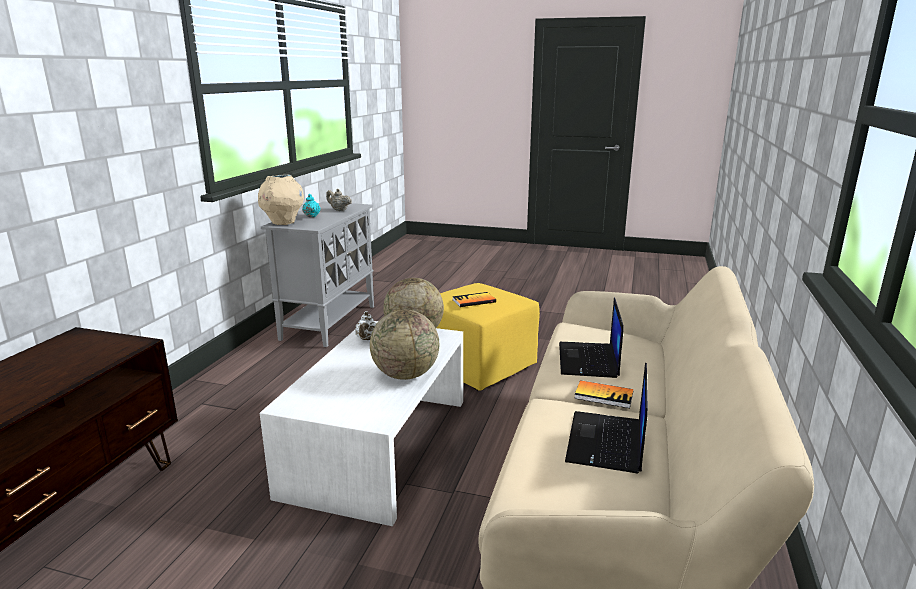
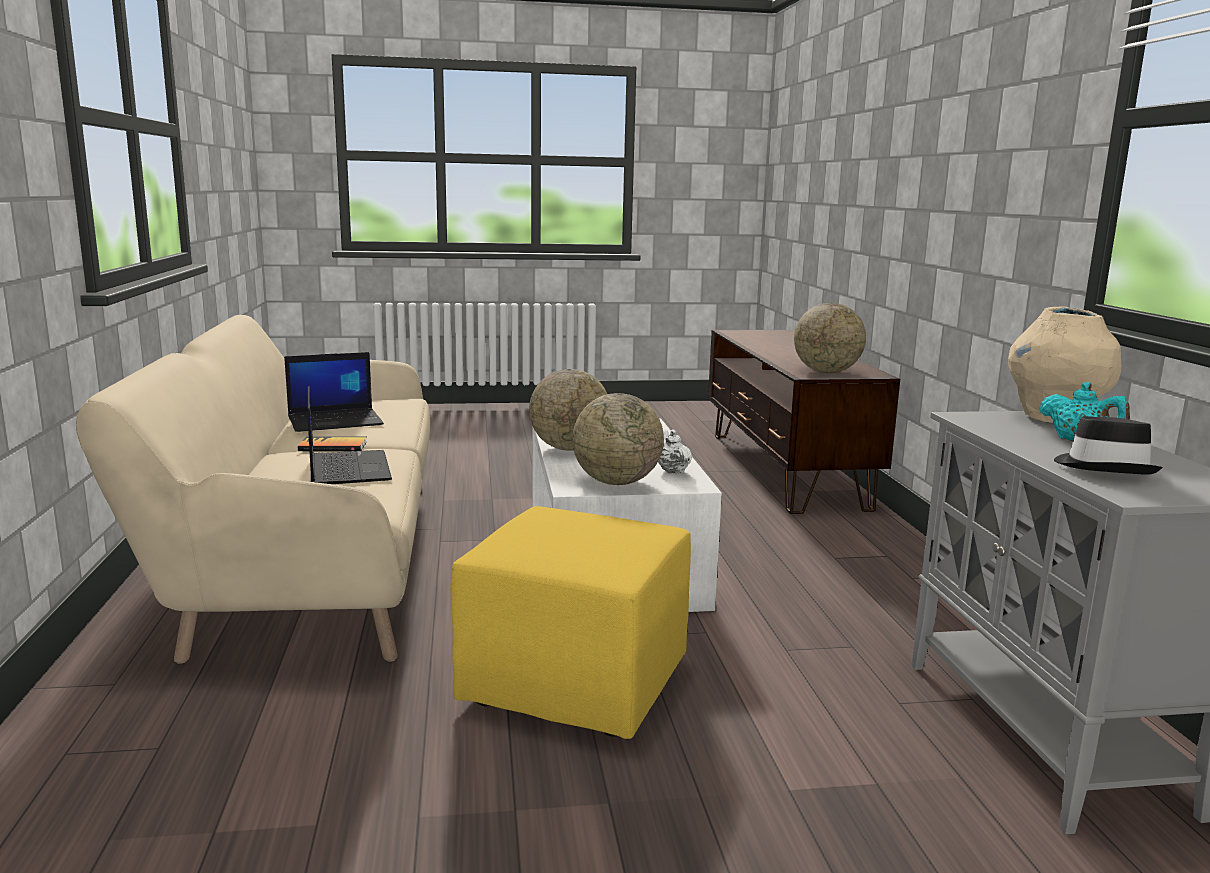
camera: 155 degrees right, 5 degrees down
(100, 346) = (826, 372): none -> globe
(339, 210) = (1104, 467): beige teapot -> black hat
(474, 301) = (577, 525): book -> none
(606, 443) = (336, 421): laptop -> laptop turned 75 degrees clockwise

